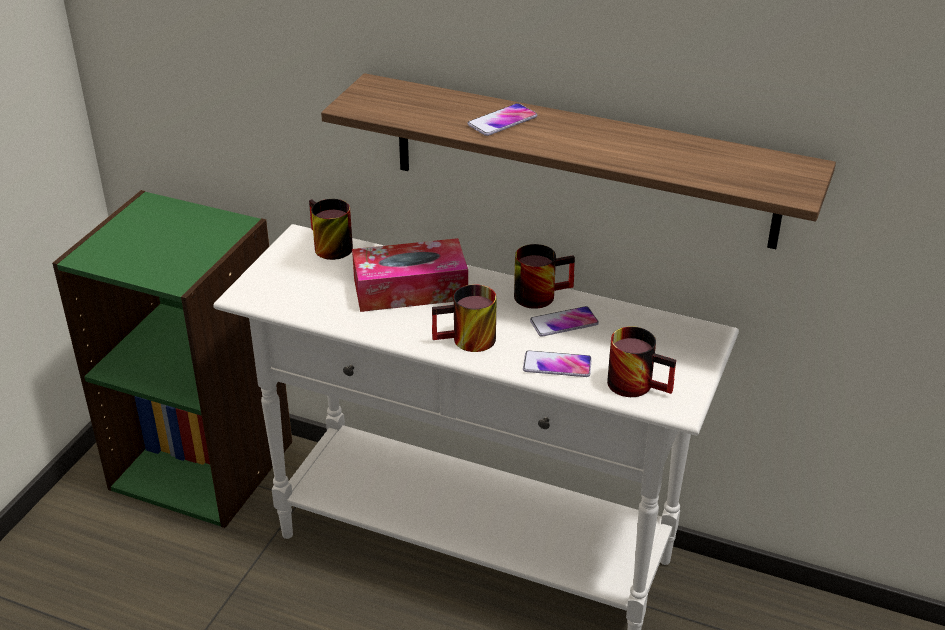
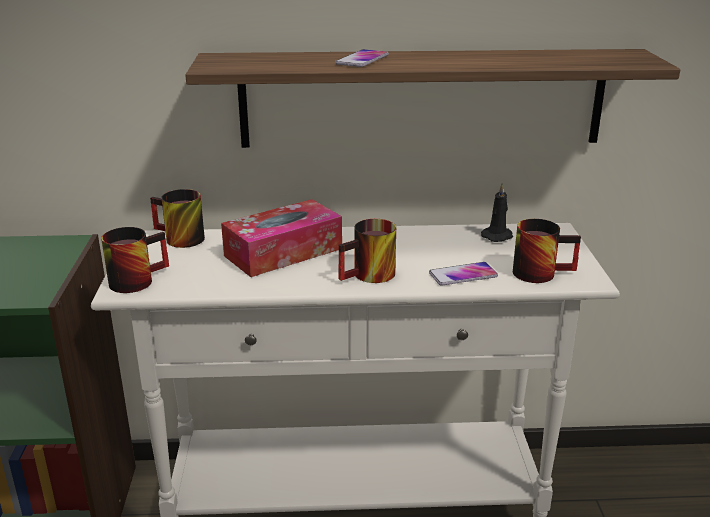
camera: 25 degrees left, 10 degrees down
(540, 293) = (398, 232): mug -> mug (136, 279)
(564, 323) = (438, 246): phone -> none
(638, 326) = (498, 236): none -> black candle

